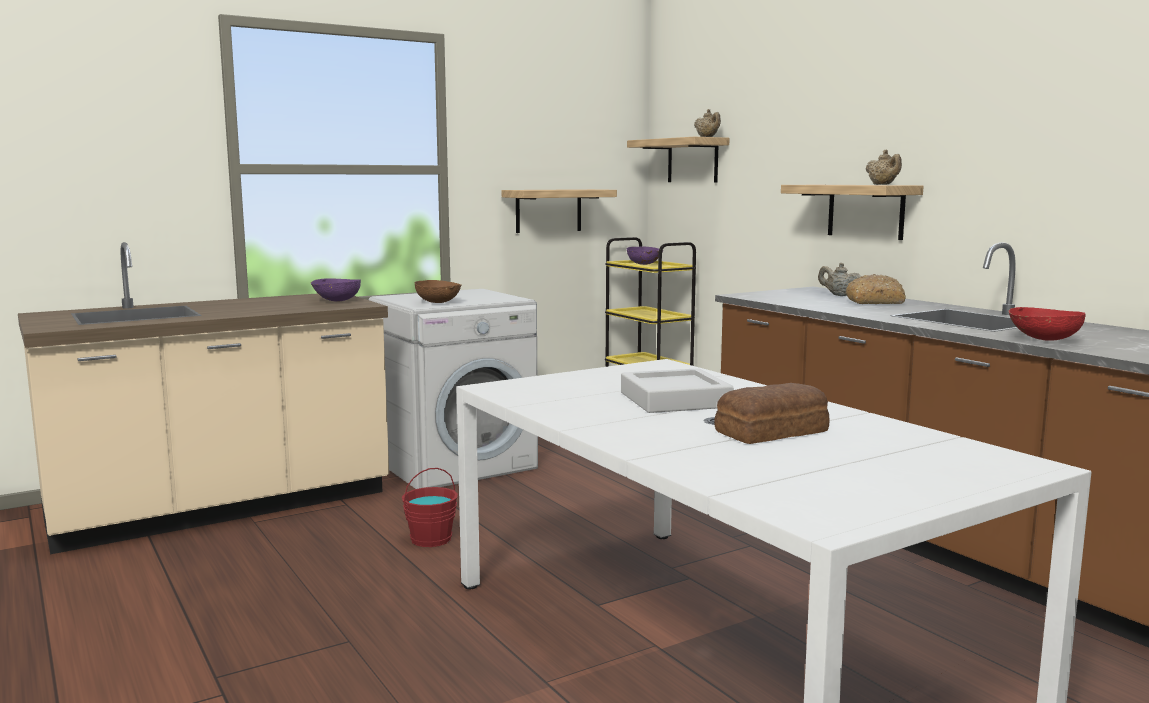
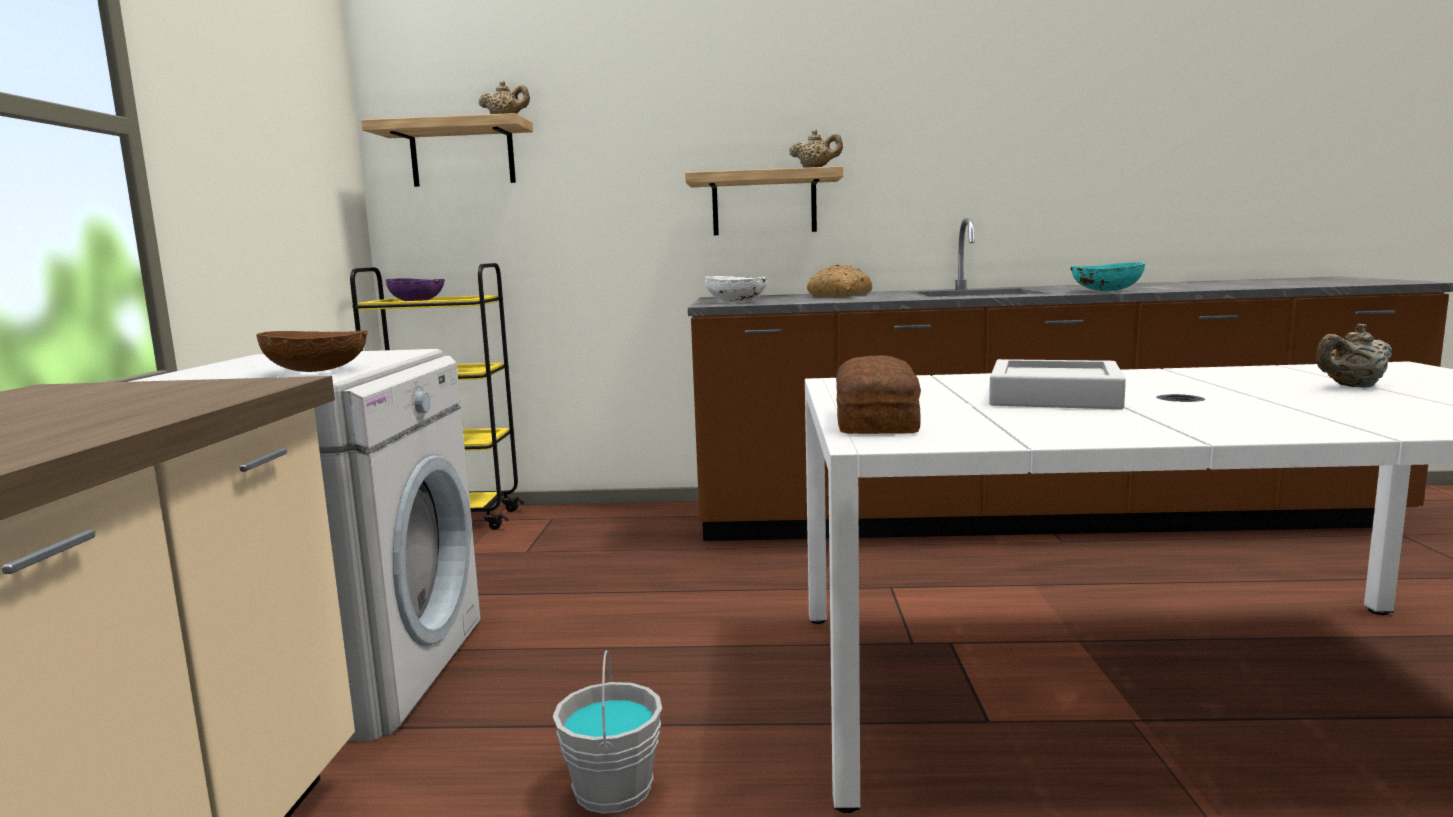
camera: 55 degrees left, 0 degrees up
(336, 301) = (152, 390): purple bowl -> none
(431, 539) = (612, 788): red bucket -> grey bucket
(548, 210) = (278, 222): shelf -> none
(771, 295) = (737, 302): none -> white bowl
(774, 432) = (1249, 392): bread -> bread (878, 420)
(839, 295) = (778, 296): beige teapot -> beige teapot (1352, 387)
(1042, 339) = (1106, 291): red bowl -> turquoise bowl

